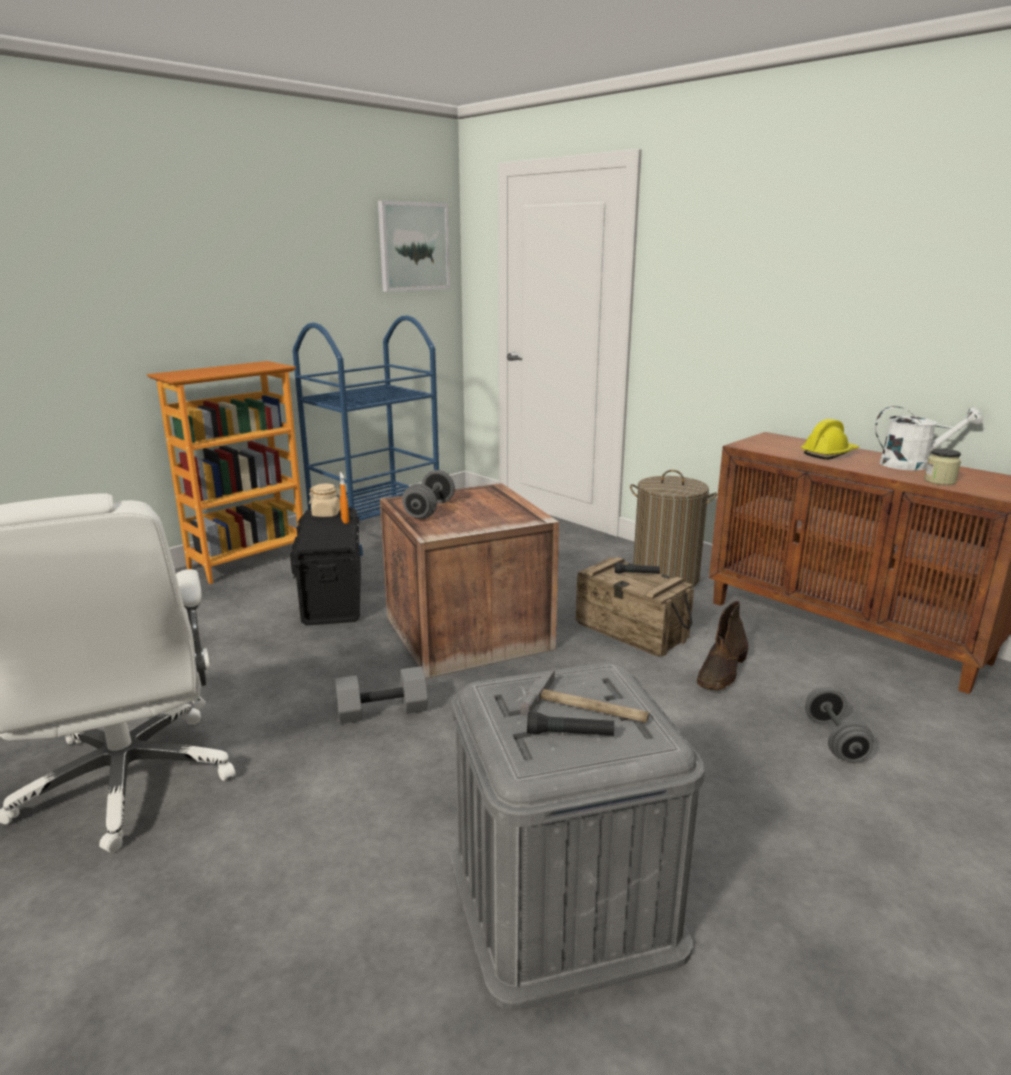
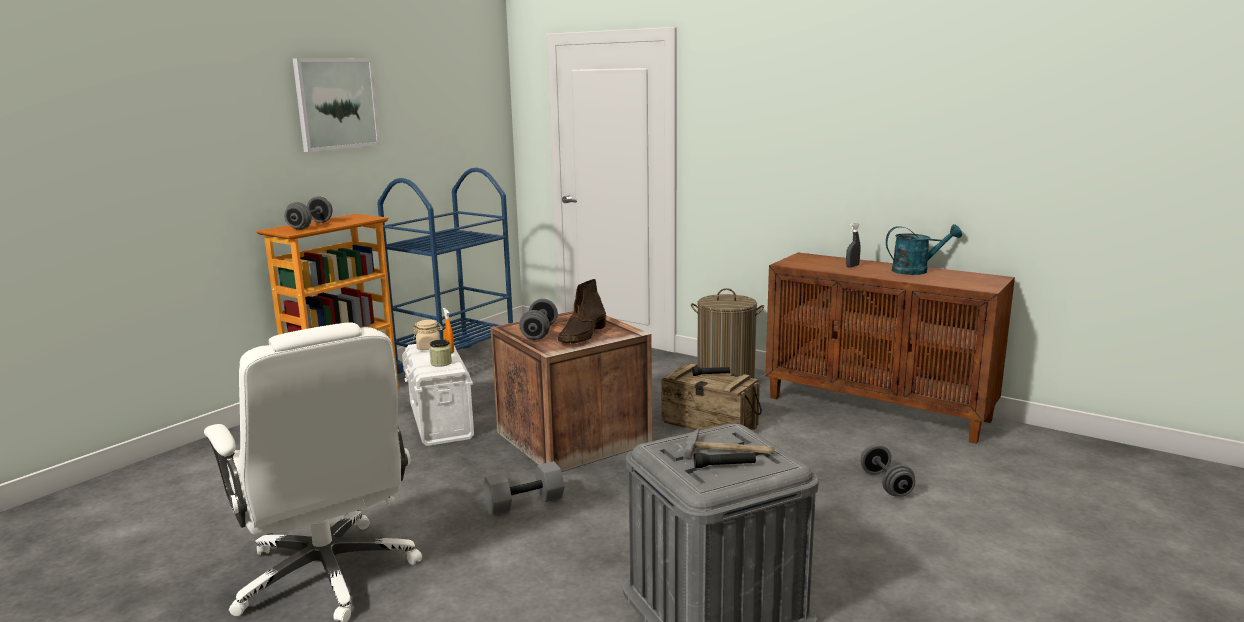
camera: 10 degrees left, 5 degrees down
(206, 372) = (310, 226): none -> grey dumbbell
(333, 597) = (440, 422): black storage box -> white storage box
(413, 246) = (473, 106): picture -> picture (336, 104)
(722, 672) = (790, 447): brown boot -> brown boot (582, 335)
(829, 454) = (852, 266): yellow hard hat -> grey spray bottle
(913, 465) = (916, 270): white watering can -> turquoise watering can
(939, 481) = (937, 281): jar -> jar (441, 363)

